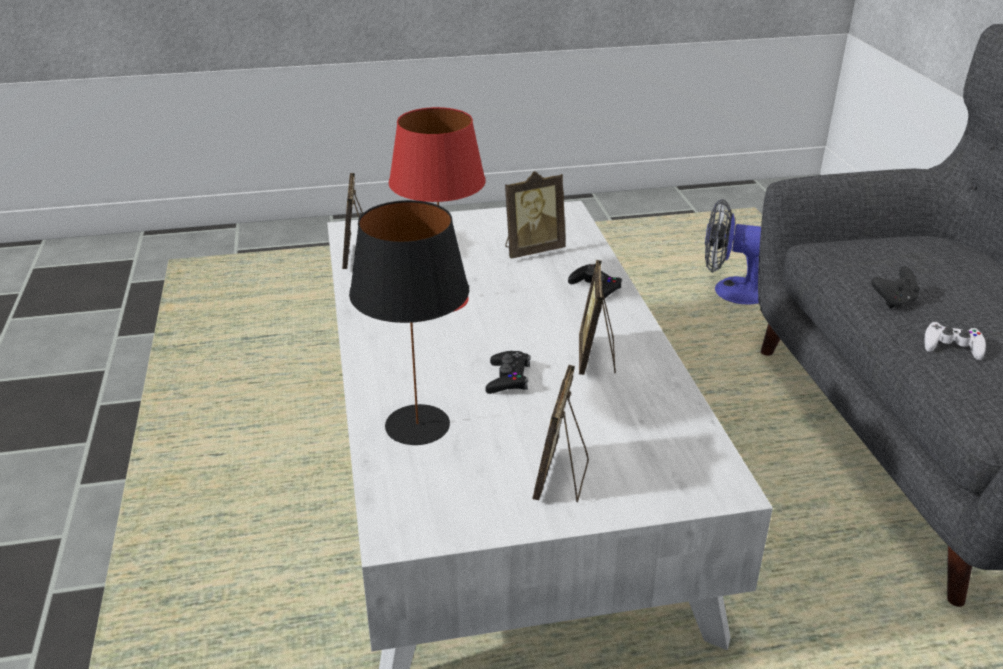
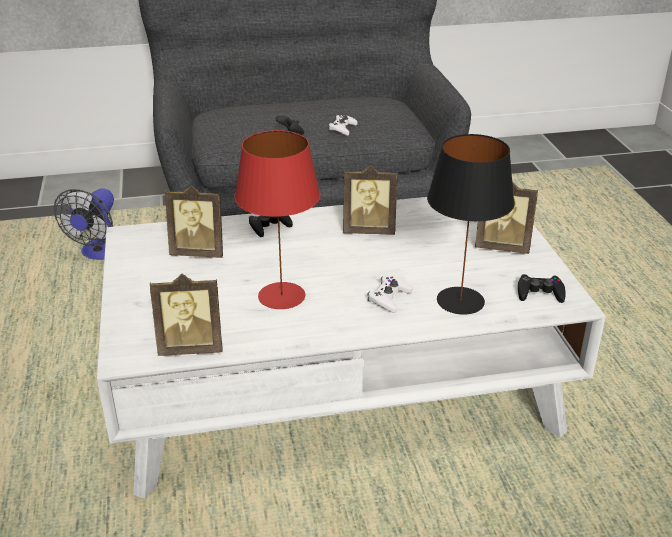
camera: 90 degrees left, 0 degrees up
(429, 369) = (389, 298): none -> white game controller
(508, 378) = (397, 264): black game controller -> black game controller (539, 293)
(532, 249) = (199, 252): picture frame -> picture frame turned 120 degrees clockwise

